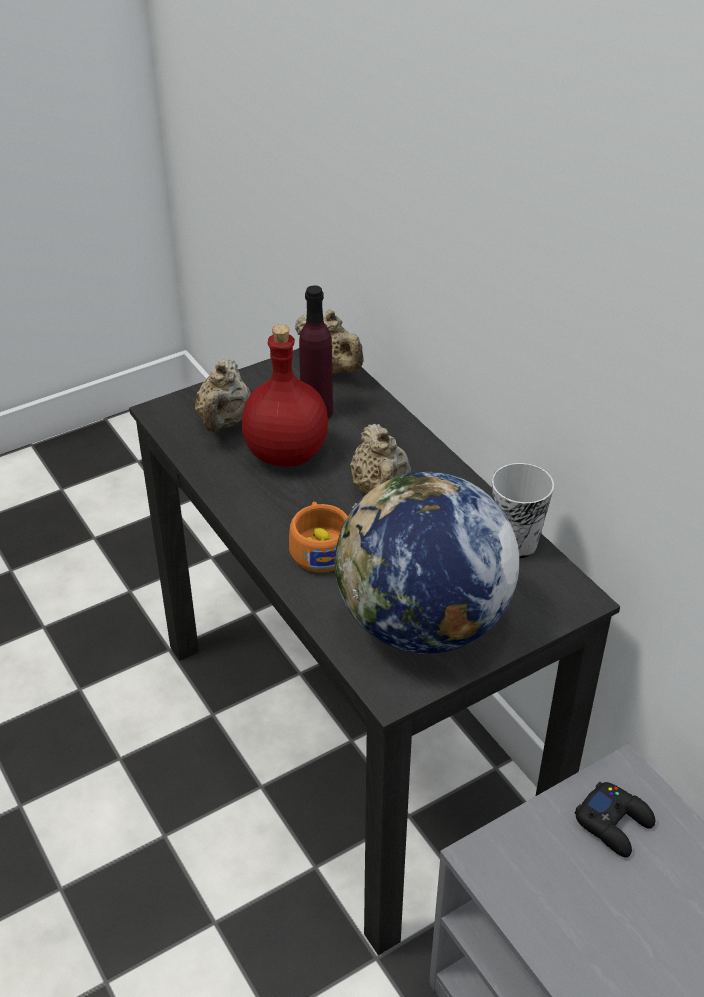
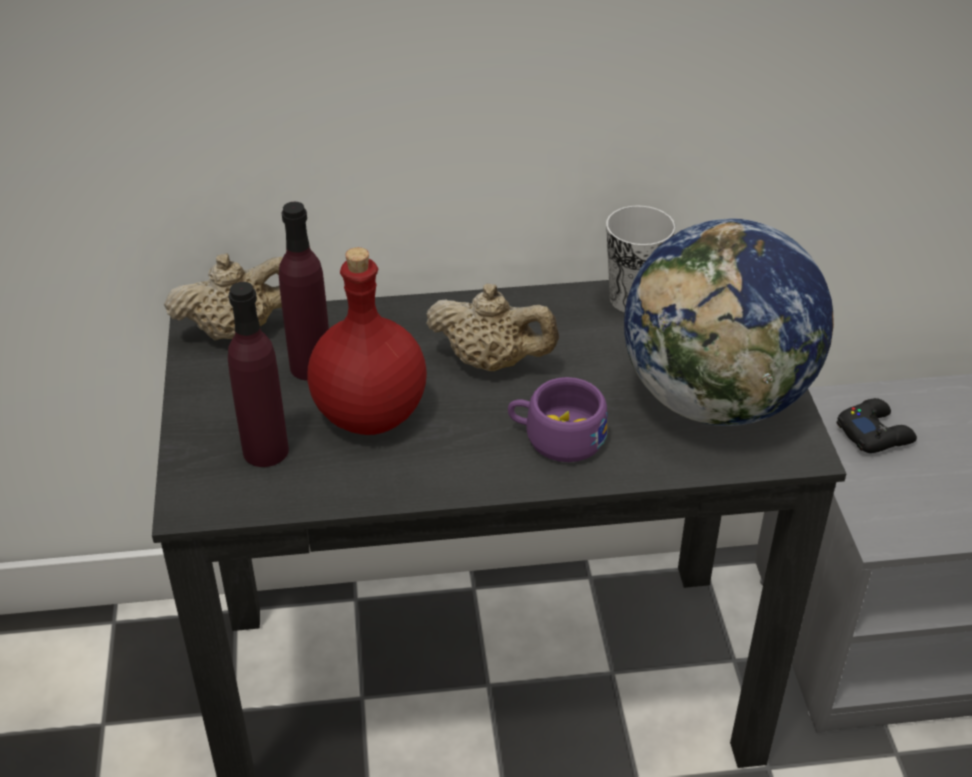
camera: 65 degrees left, 0 degrees up
(224, 422) = (265, 450): beige teapot -> purple bottle
(320, 548) = (556, 437): orange cup -> purple cup

